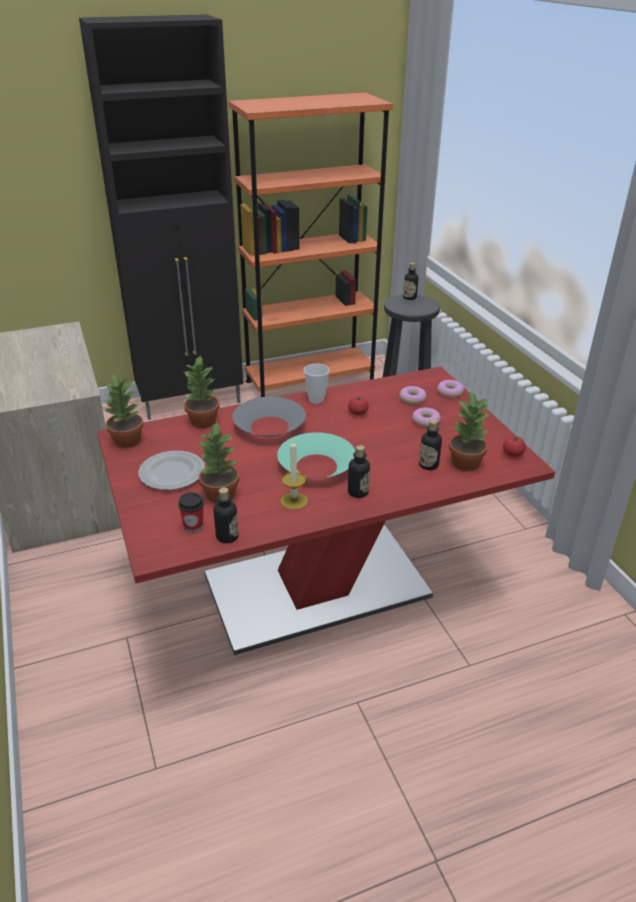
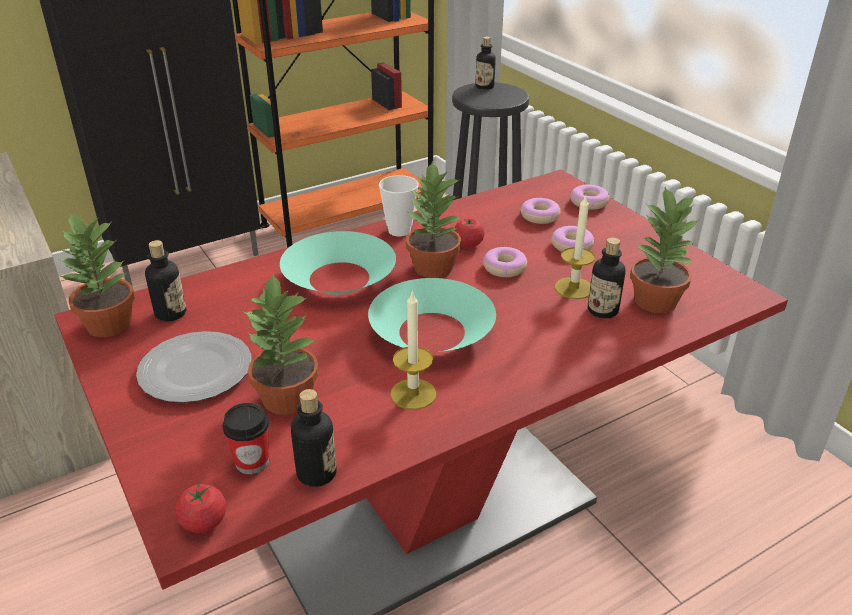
camera: 10 degrees left, 0 degrees up
(203, 422) = (230, 281): potted plant -> potted plant (433, 268)
(270, 426) = (340, 277): grey bowl -> turquoise bowl
(358, 492) = (511, 366): bottle -> bottle (171, 313)
(376, 431) = (504, 268): none -> donut
(415, 449) = (573, 288): none -> candle
(512, 454) = (716, 280): tomato -> tomato (204, 522)

